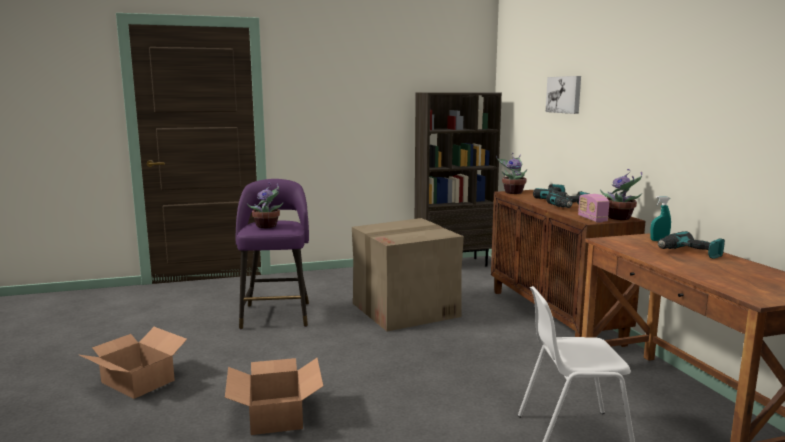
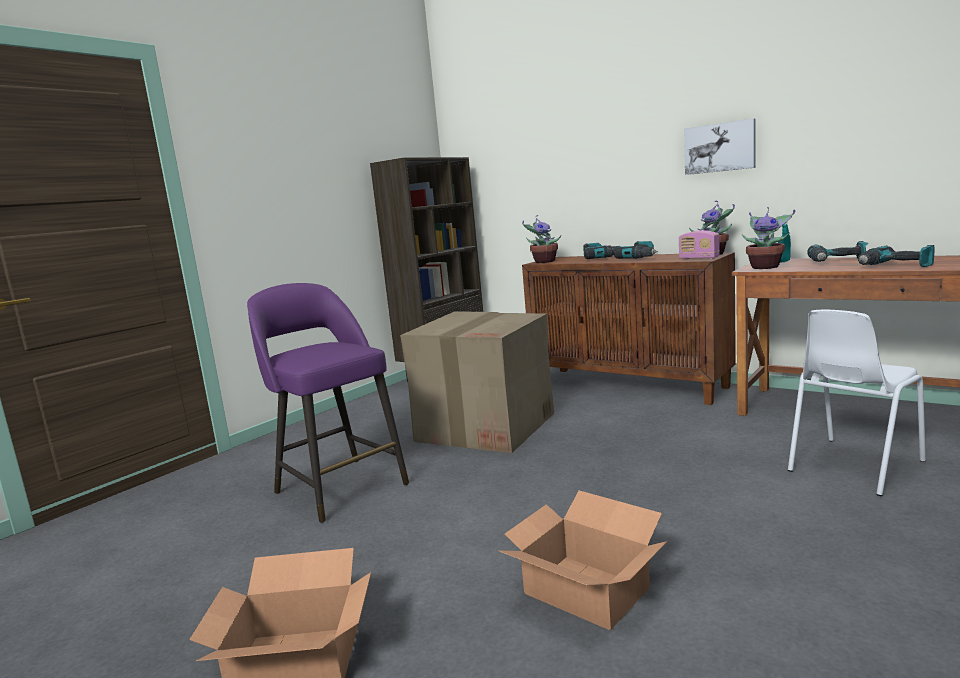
camera: 35 degrees left, 0 degrees up
(268, 226) = (321, 352): potted plant -> potted plant (766, 267)
(564, 94) = (574, 144): picture -> picture (720, 147)
(697, 271) = (895, 266): none -> power drill

